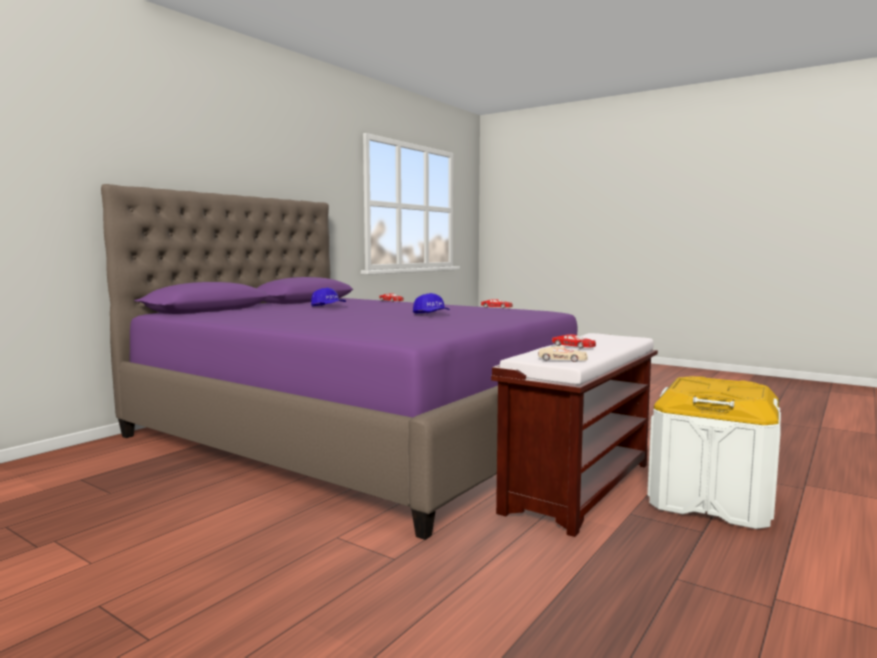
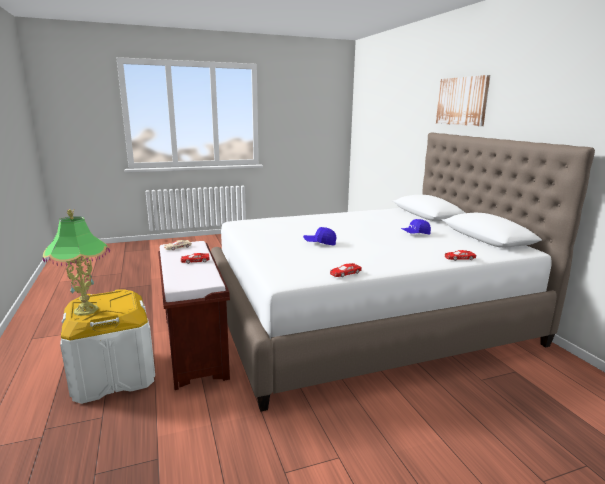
camera: 125 degrees right, 10 degrees up
(144, 139) = (462, 101): none -> picture
(357, 434) = (365, 318): purple bed -> white bed
(743, 386) = (86, 310): none -> table lamp

